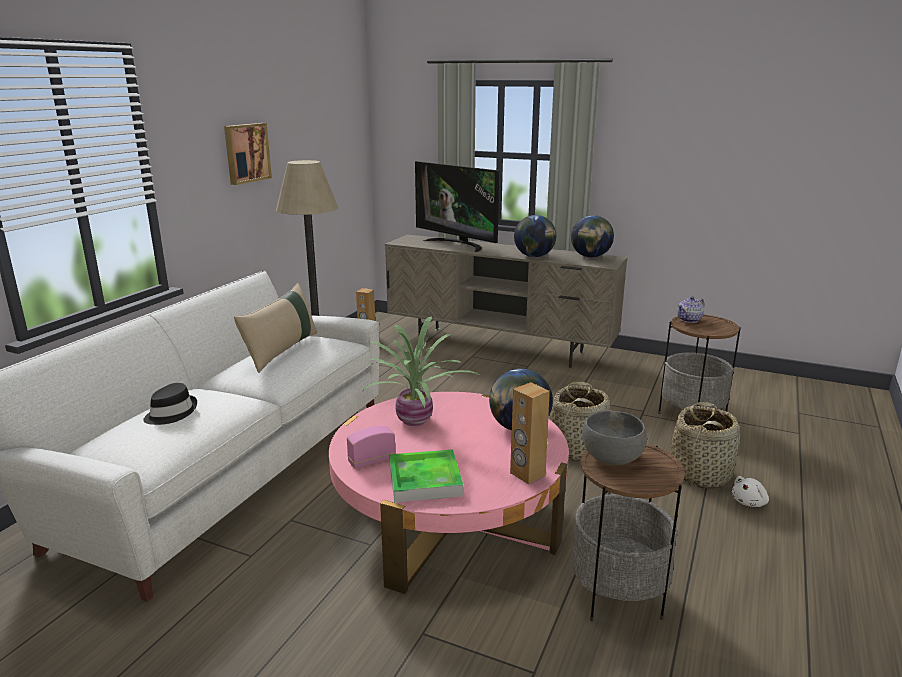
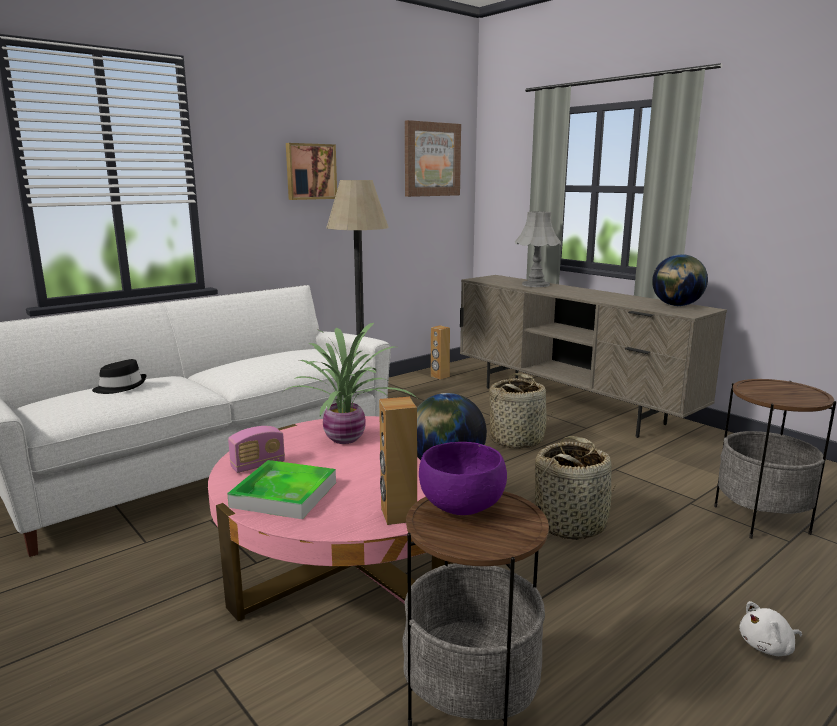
camera: 25 degrees right, 5 degrees down
(281, 350) = (278, 356): beige pillow -> none
(338, 126) = (431, 159): none -> picture
(371, 460) = (258, 465): radio -> radio turned 150 degrees clockwise
(458, 244) = (535, 285): television -> grey table lamp
(534, 256) = (606, 300): globe -> none
(612, 457) = (462, 505): grey bowl -> purple bowl
(689, 320) = (763, 384): teapot -> none
(700, 474) = (718, 590): basket -> basket (517, 440)

